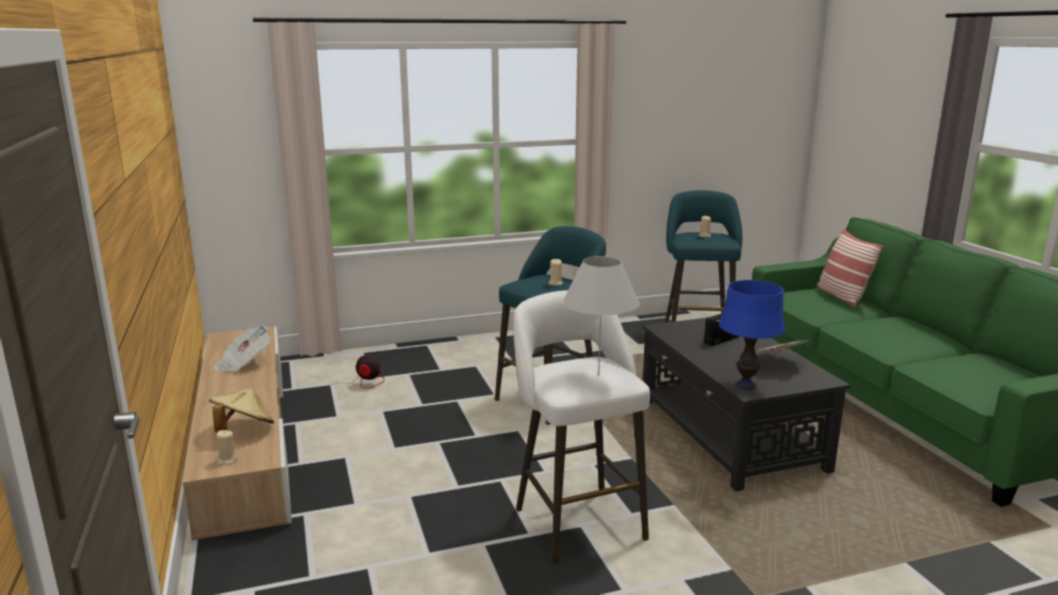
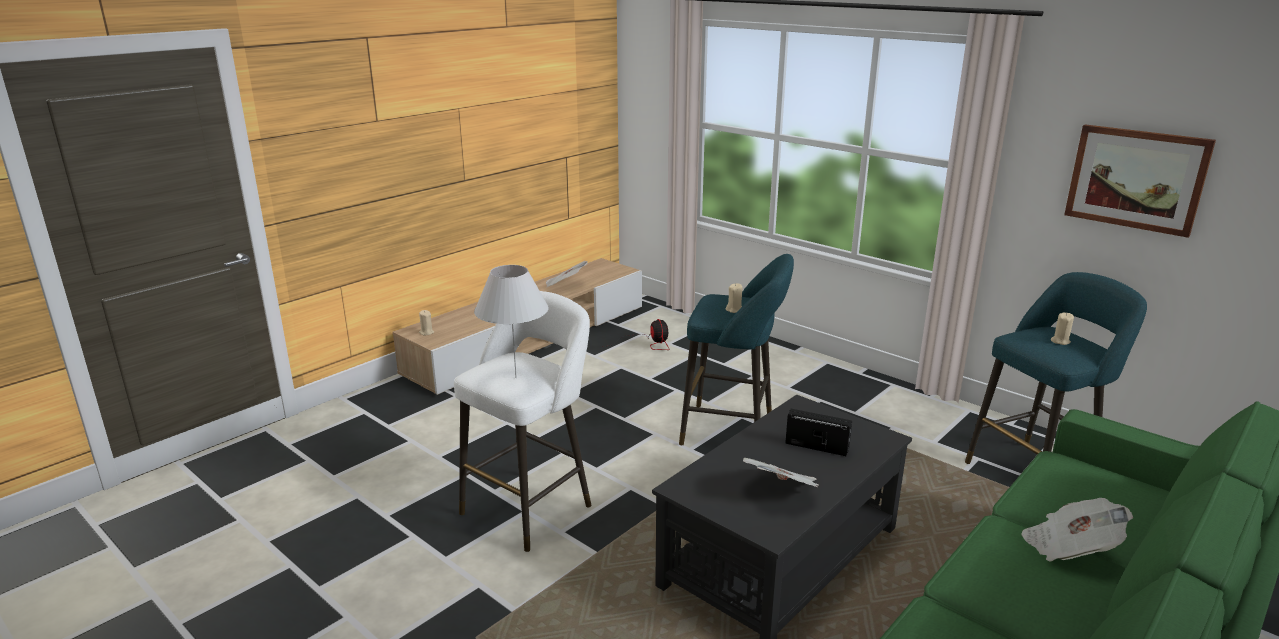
camera: 60 degrees right, 5 degrees up
(243, 430) = (469, 322): beige hat -> none
(682, 127) = (1136, 179): none -> picture
(745, 385) = (695, 483): blue table lamp -> none
(842, 296) = (1137, 510): pillow -> none
(871, 319) = (1070, 548): none -> newspaper

